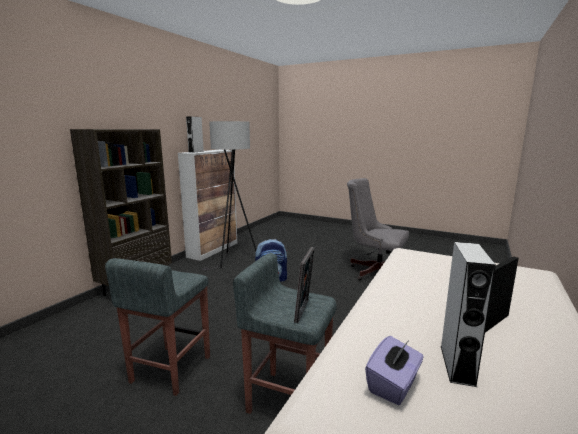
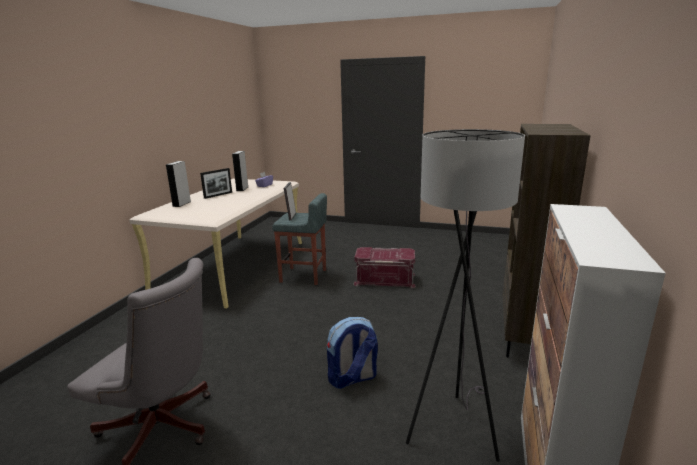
camera: 170 degrees right, 5 degrees up
(170, 369) = (385, 279): grey stool -> red storage box
(196, 151) = (591, 217): grey speaker -> grey speaker (182, 204)

